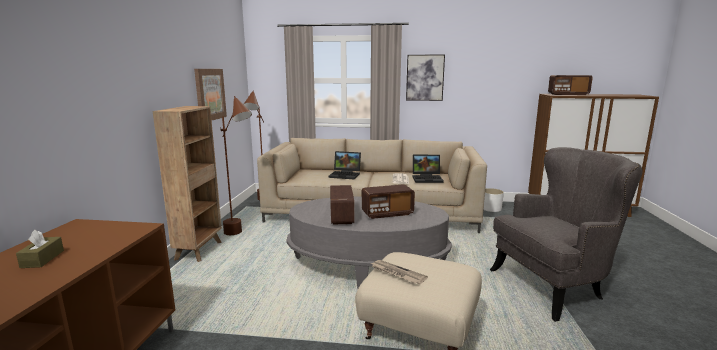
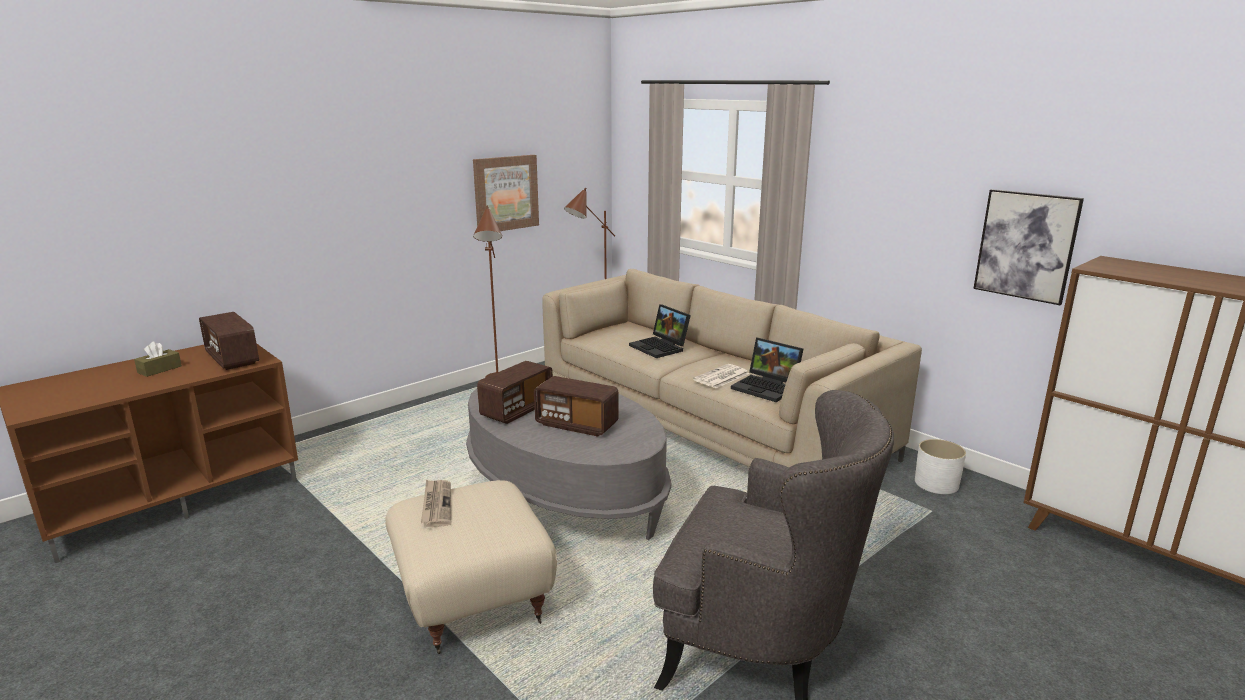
camera: 40 degrees right, 5 degrees up
(199, 250) = (435, 404): brown bookcase -> none
(425, 77) = (859, 189): picture -> picture (1026, 245)
(568, 94) = (1152, 270): radio -> radio (232, 358)

